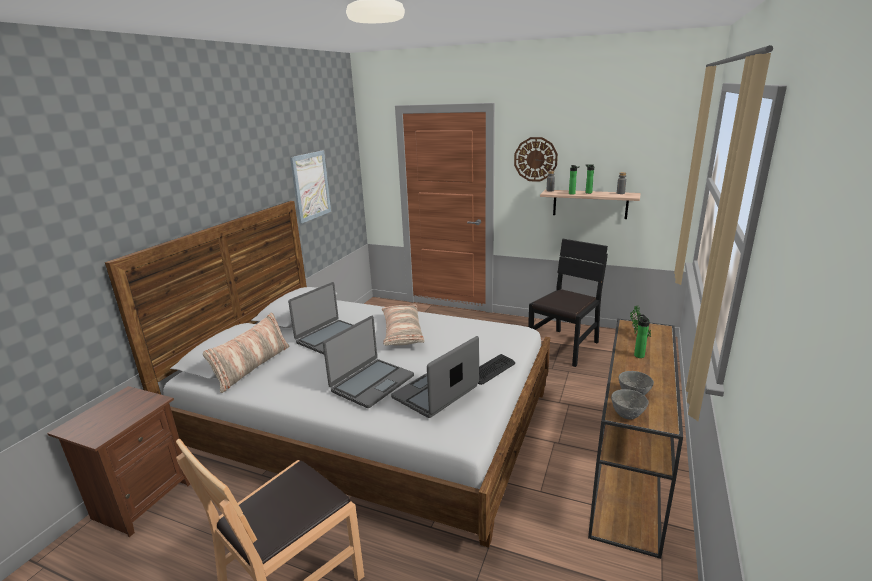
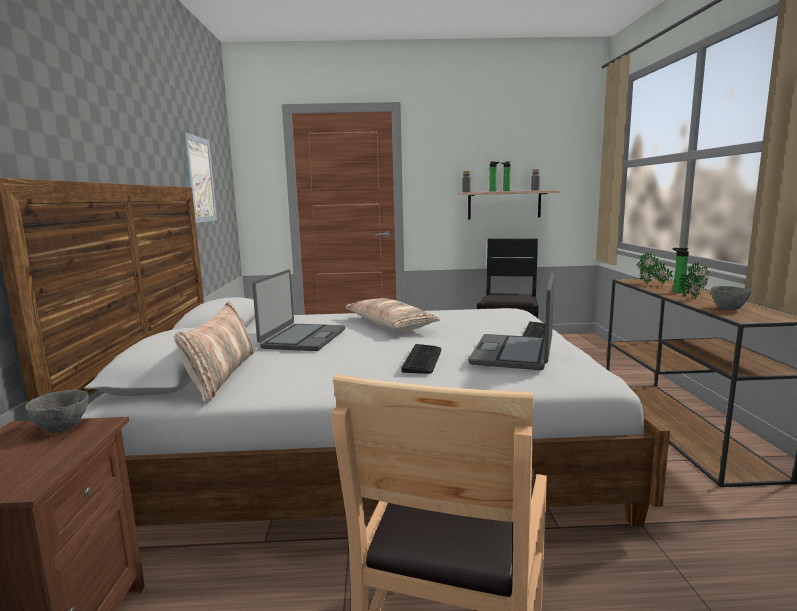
camera: 25 degrees left, 10 degrees down
(371, 383) = (423, 360): laptop -> keyboard
(535, 159) = (447, 161): wall clock -> none
(627, 415) = (752, 318): grey bowl -> grey bowl (62, 428)
(635, 370) = (695, 298): none -> potted plant

